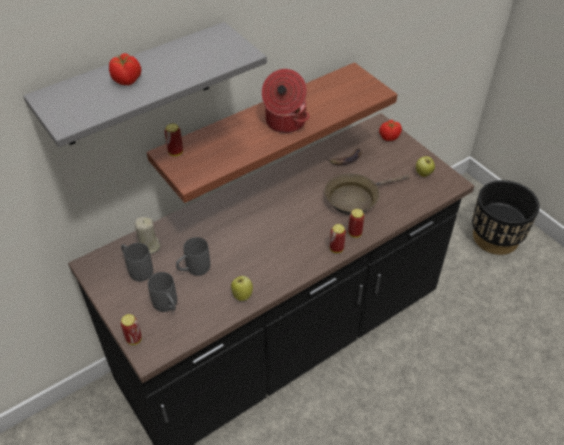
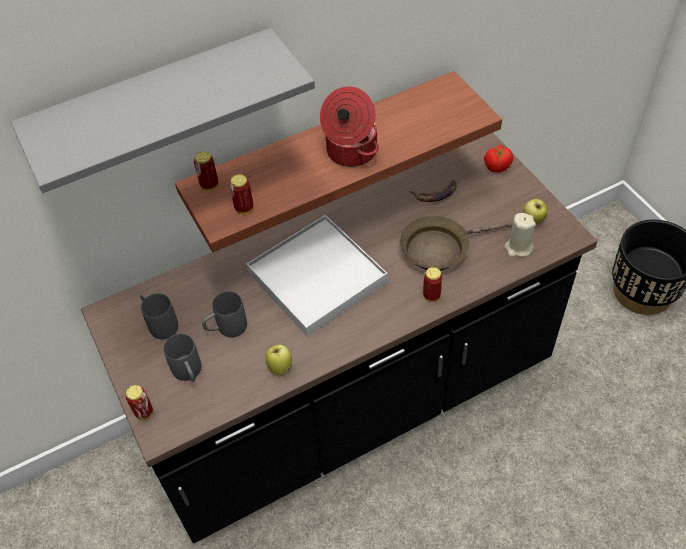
camera: 10 degrees right, 5 degrees up
(127, 80) = (136, 106): tomato -> none
(148, 246) = (177, 294): beige candle -> beige candle (518, 247)
(261, 226) = (316, 277): none -> white tray
(336, 249) = (405, 315): can -> can (244, 208)

